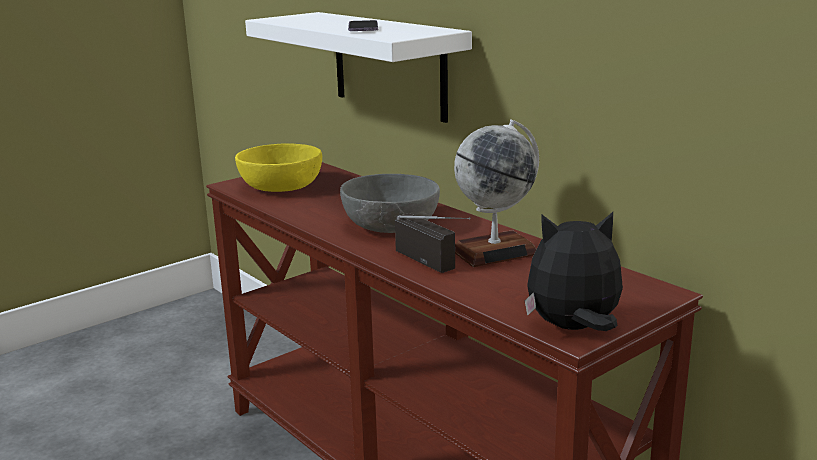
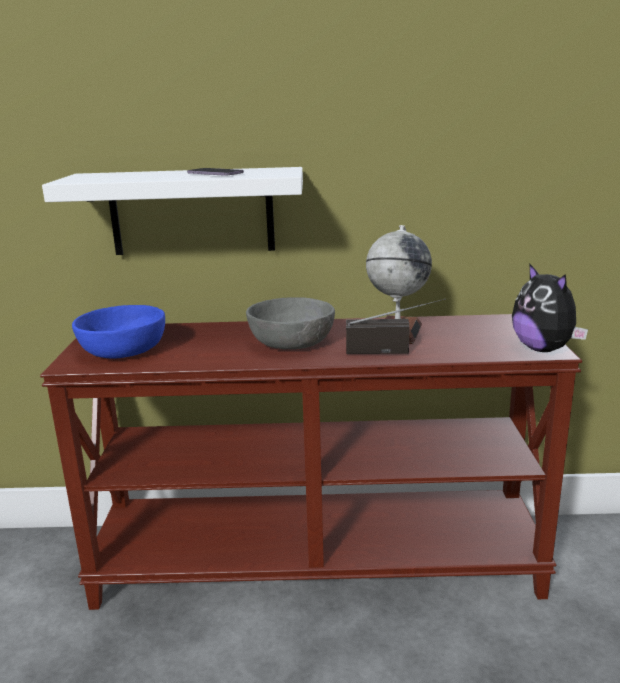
camera: 50 degrees left, 0 degrees up
(281, 186) = (123, 350): yellow bowl -> blue bowl
(573, 329) = (544, 349): plush toy -> plush toy turned 60 degrees counterclockwise

